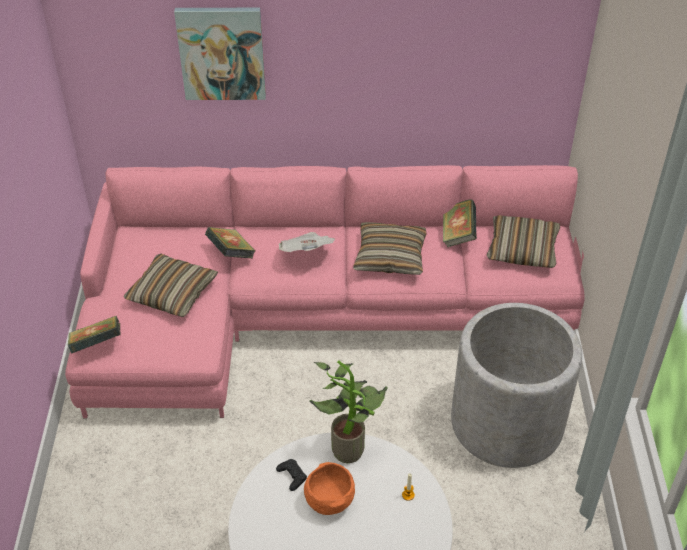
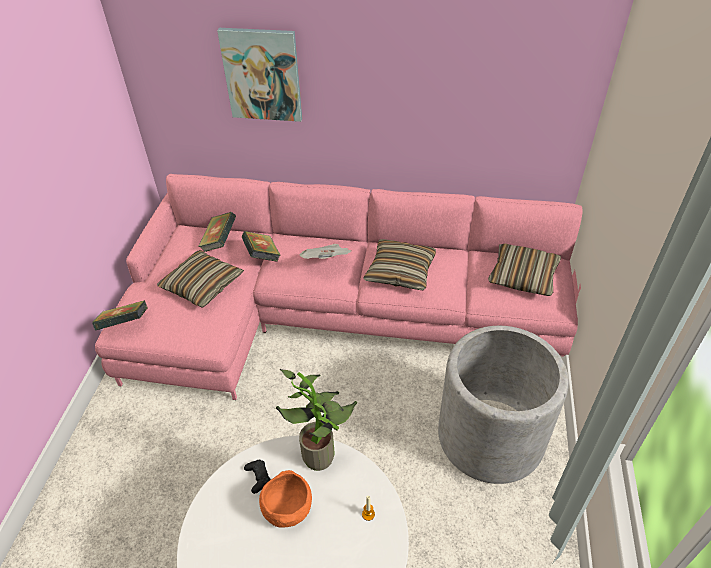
camera: 10 degrees right, 0 degrees up
(458, 234) = (465, 257): book -> book (219, 242)

